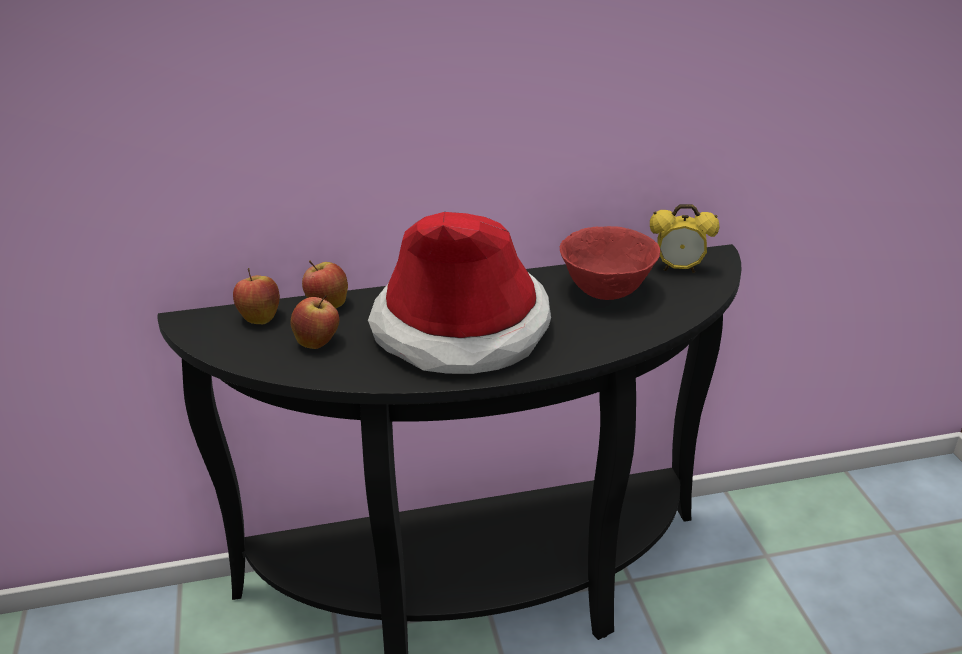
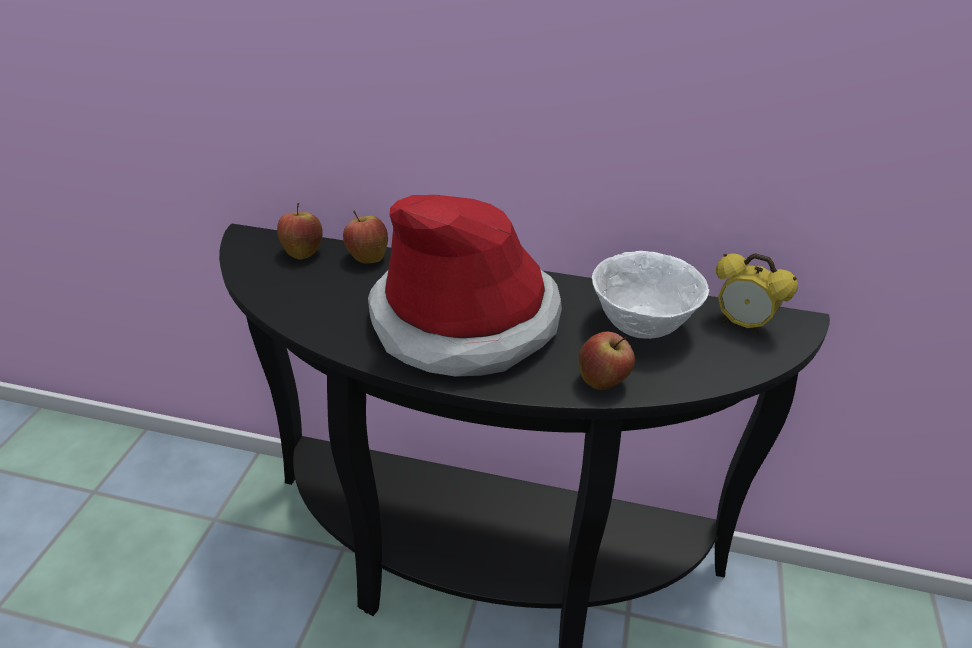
camera: 25 degrees right, 5 degrees up
(318, 342) = (328, 292): apple -> apple (603, 382)
(607, 292) = (642, 326): red bowl -> white bowl

